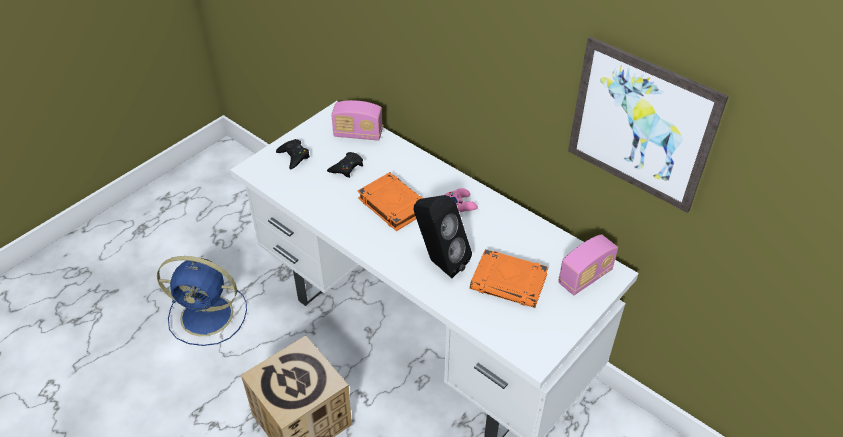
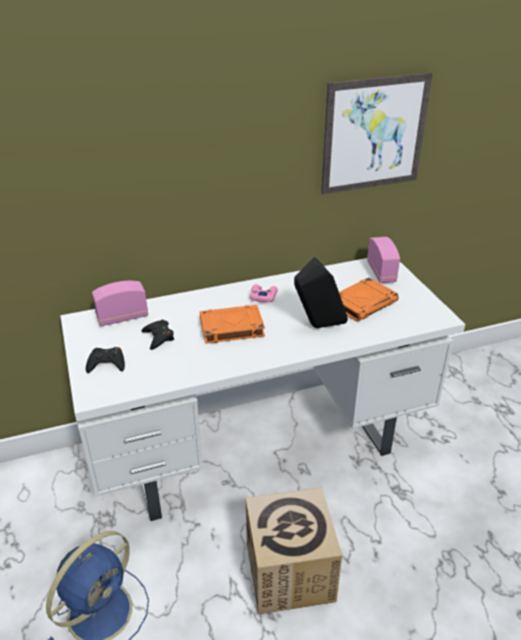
camera: 60 degrees left, 10 degrees down
(358, 134) = (122, 317): radio -> radio turned 150 degrees counterclockwise

